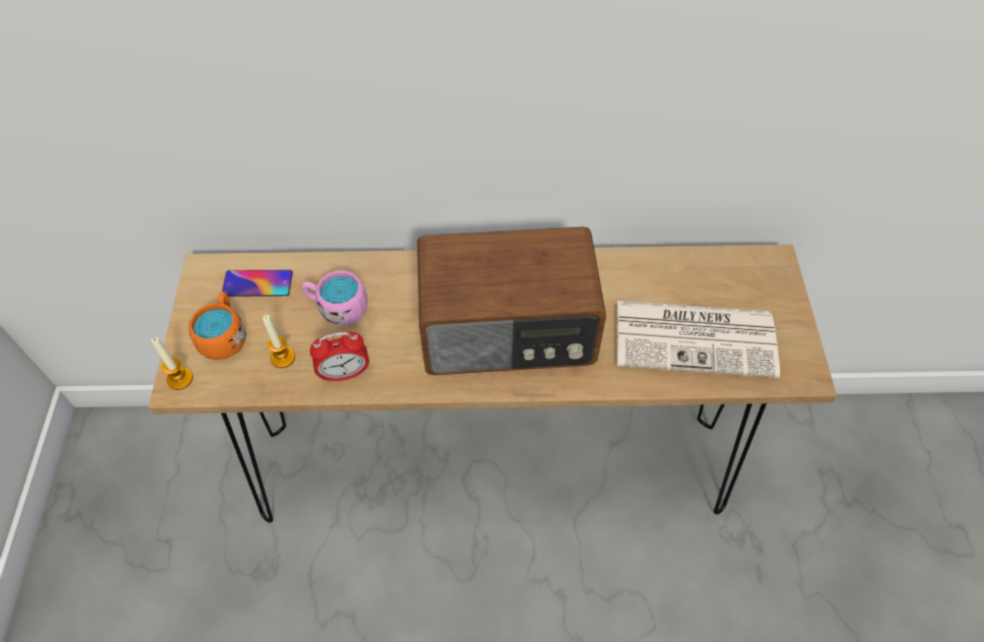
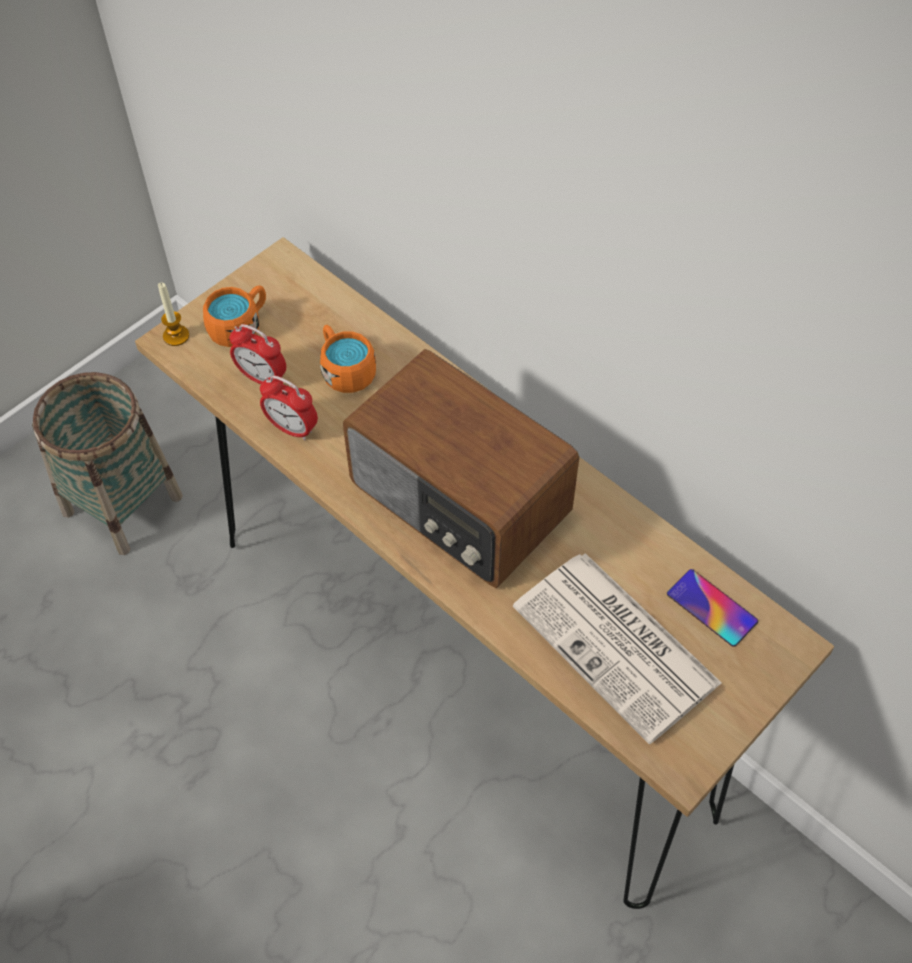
camera: 45 degrees right, 0 degrees up
(156, 562) = (122, 505): none -> basket
(257, 284) = (307, 302): phone -> phone (711, 608)
(282, 357) = (262, 378): candle -> alarm clock
(337, 307) = (345, 370): pink mug -> orange mug

